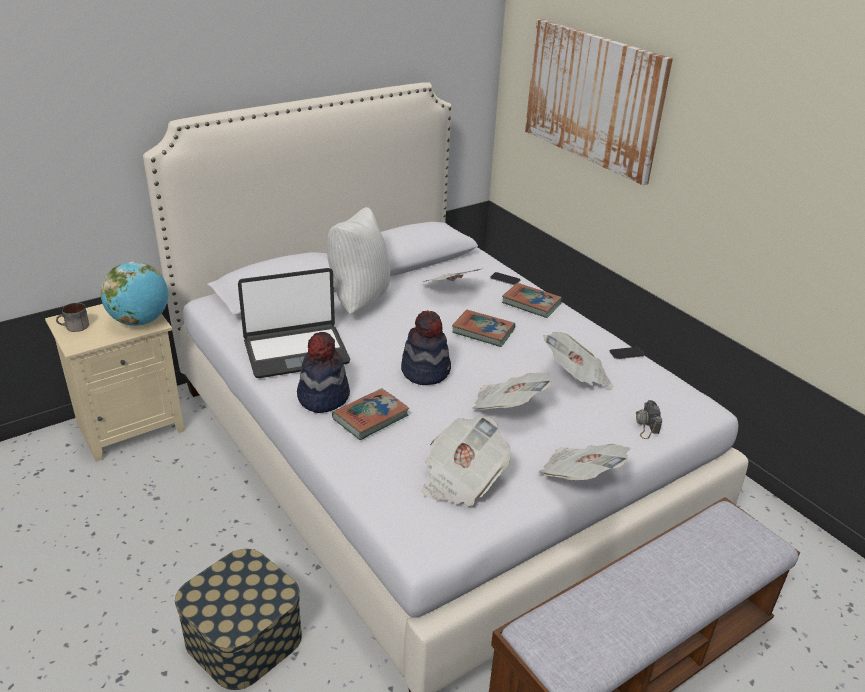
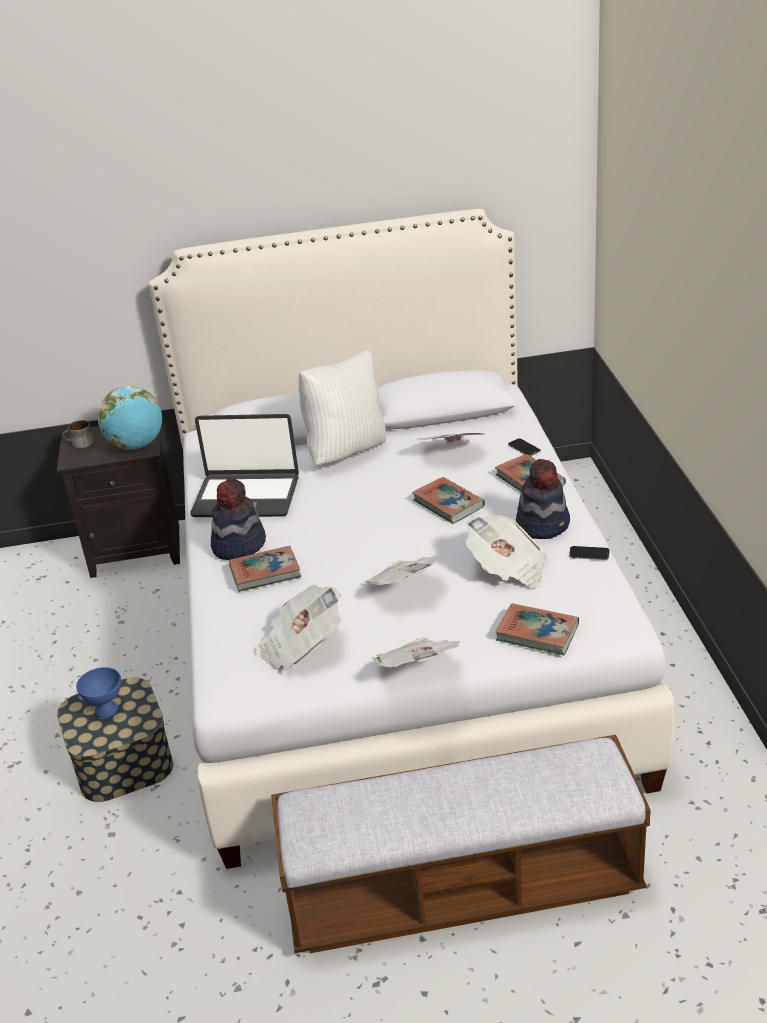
camera: 30 degrees right, 0 degrees up
(131, 425) = (137, 549): beige nightstand -> black nightstand
(232, 590) = (107, 710): none -> blue bowl
(426, 371) = (353, 536): hat -> hat (543, 524)
(593, 98) = (649, 240): picture -> none
(646, 424) = (537, 633): camera -> book

